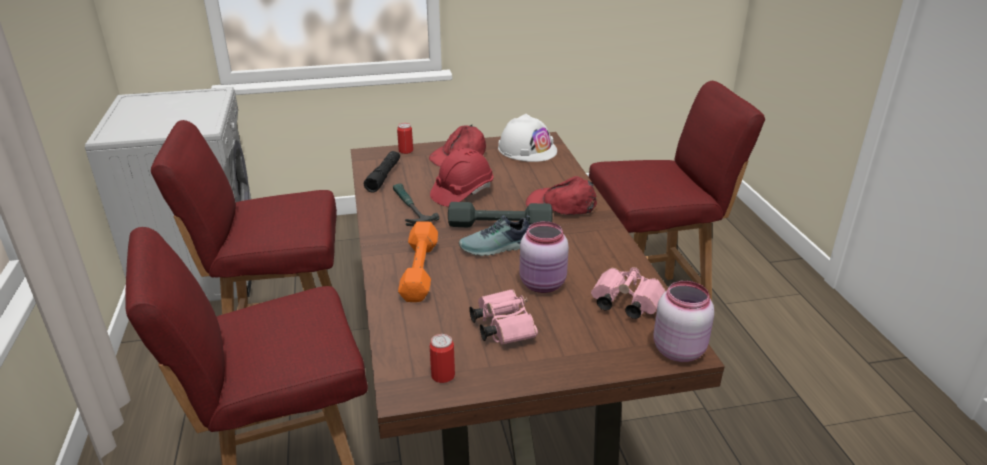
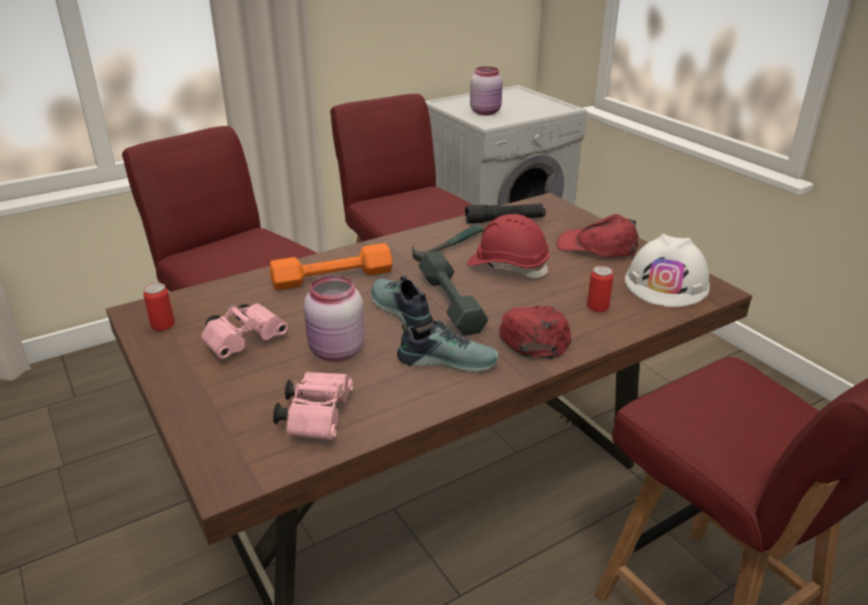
camera: 70 degrees right, 0 degrees up
(406, 151) = (575, 217): can -> can (597, 307)
(577, 241) = (447, 359): none -> shoe
(678, 349) = (230, 472): pink jar -> pink jar (486, 112)

